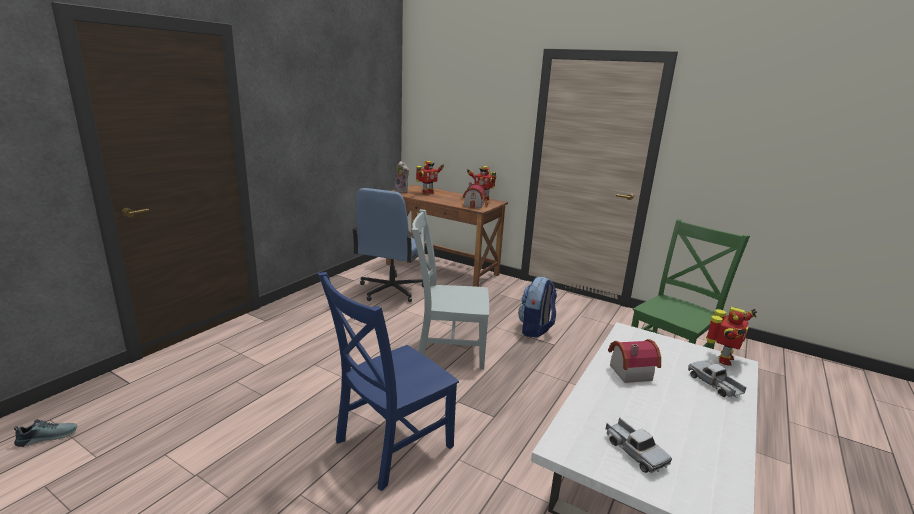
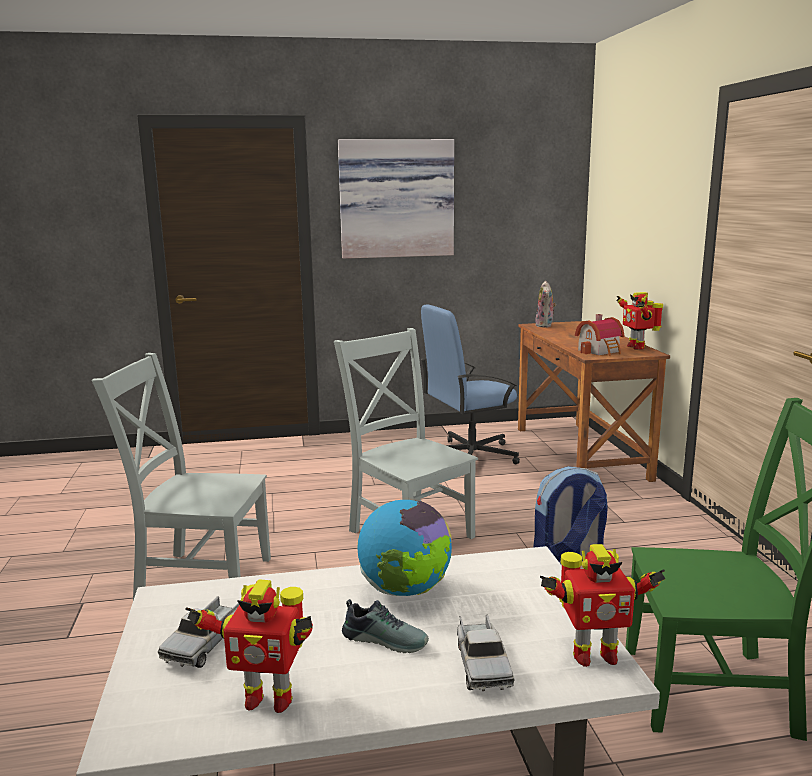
camera: 50 degrees right, 5 degrees down
(48, 436) = (65, 471): shoe -> shoe (386, 639)
(301, 103) = (396, 199): none -> picture
(390, 446) = (199, 579): blue chair -> grey chair
(427, 193) = (574, 331): toy robot -> toy robot (267, 698)
(628, 371) = (405, 590): toy house -> globe
(714, 385) = (482, 664): toy truck -> toy truck turned 150 degrees clockwise

